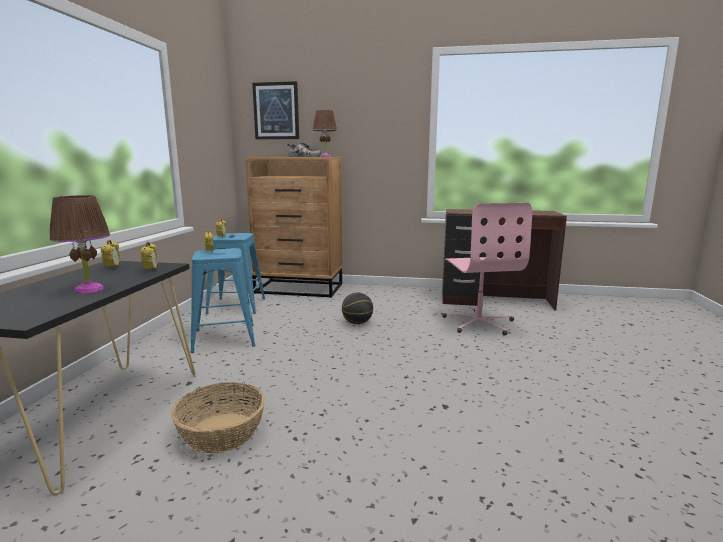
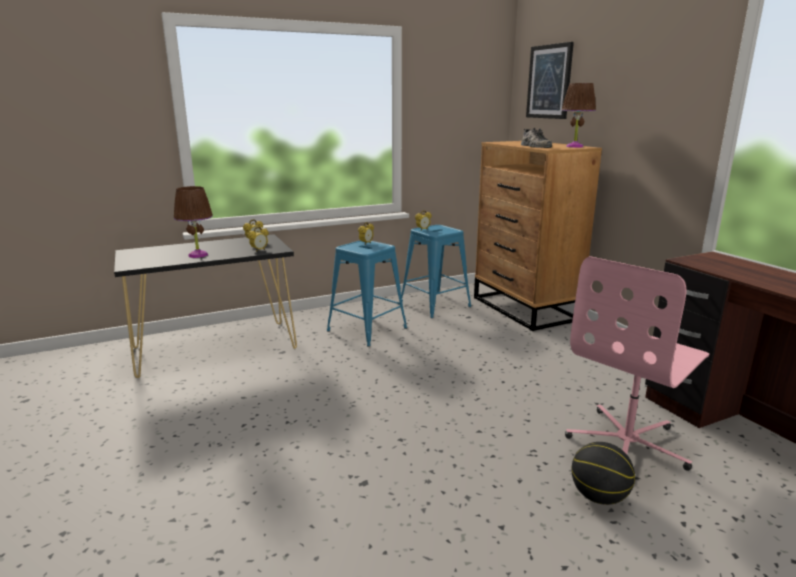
camera: 55 degrees right, 5 degrees up
(221, 432) = (229, 393): basket -> none
(357, 323) = (489, 369): basketball -> basketball (599, 497)

